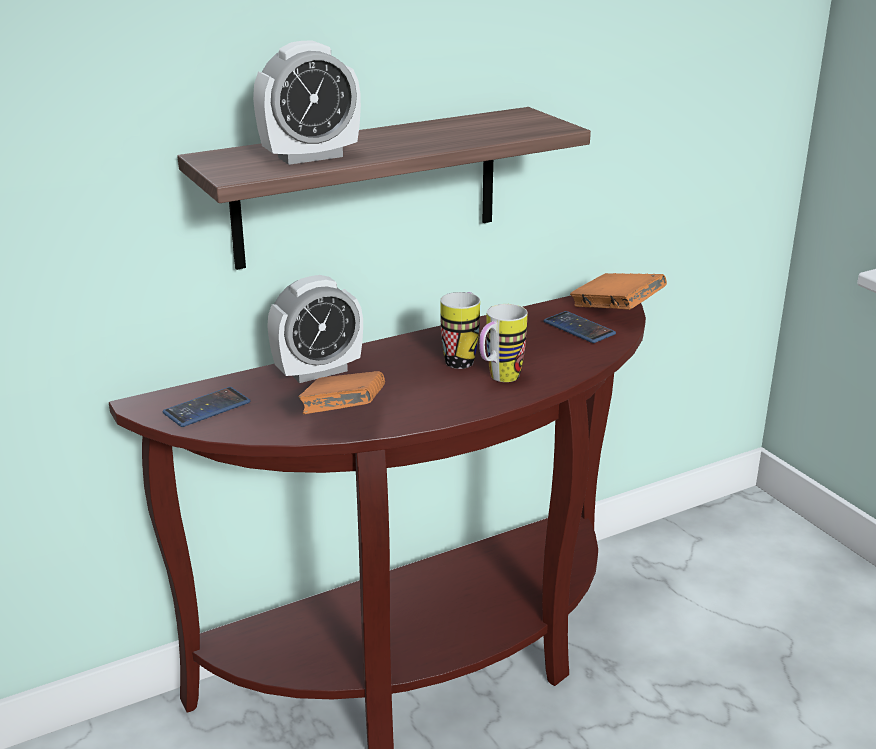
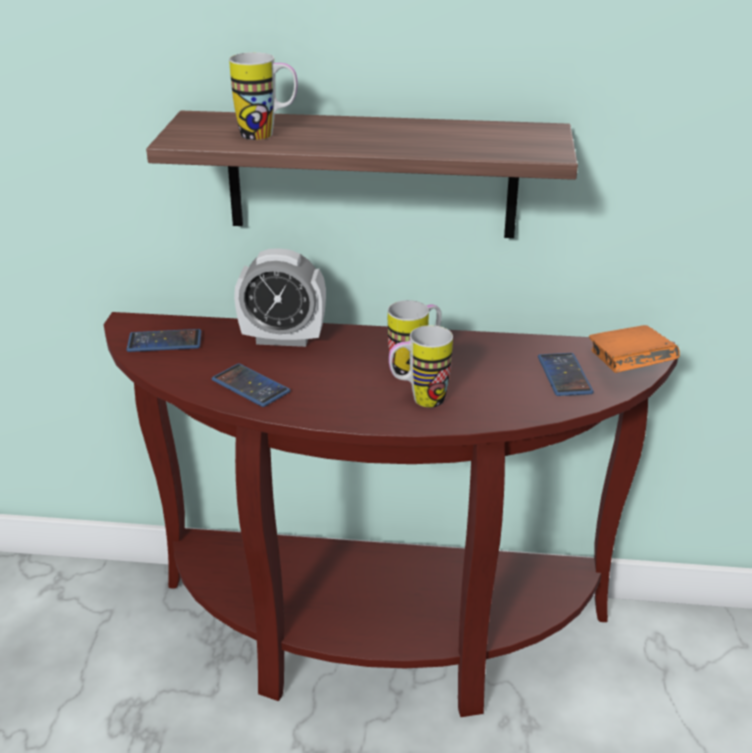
camera: 35 degrees right, 5 degrees up
(310, 157) = (267, 135): alarm clock -> mug
(344, 415) = (250, 386): orange book -> phone

